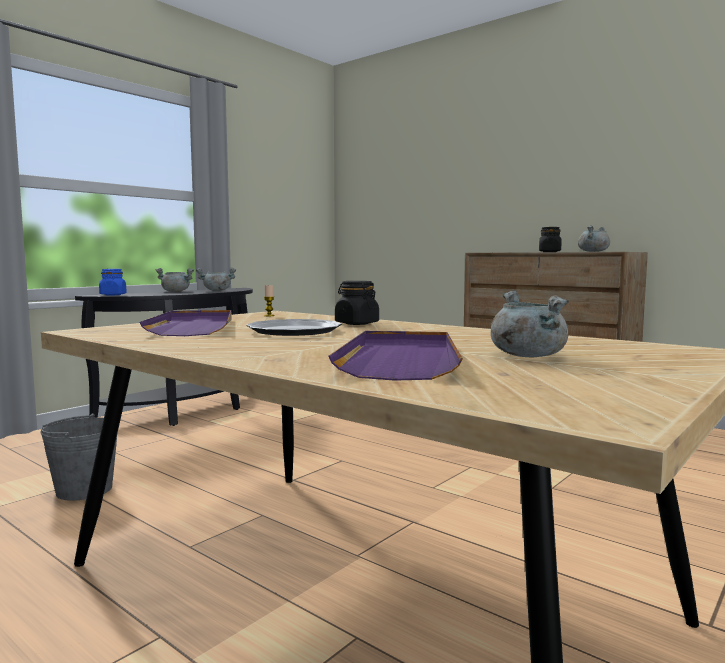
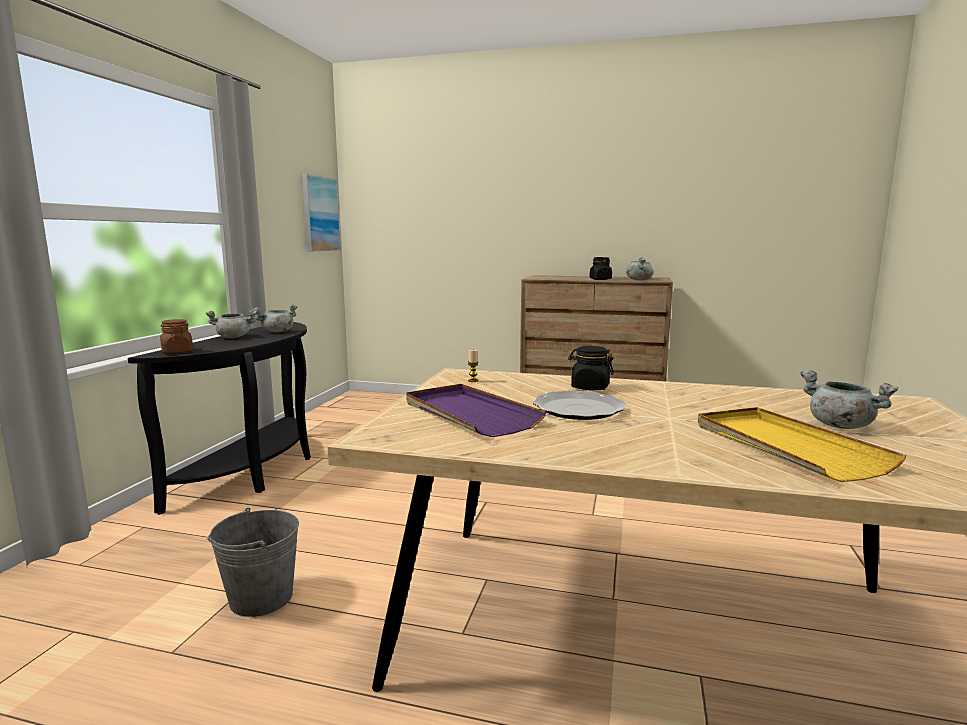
camera: 25 degrees left, 5 degrees up
(113, 295) = (177, 352): blue jar -> brown jar
(308, 199) = (320, 214): none -> picture
(401, 360) = (785, 447): purple tray -> yellow tray

